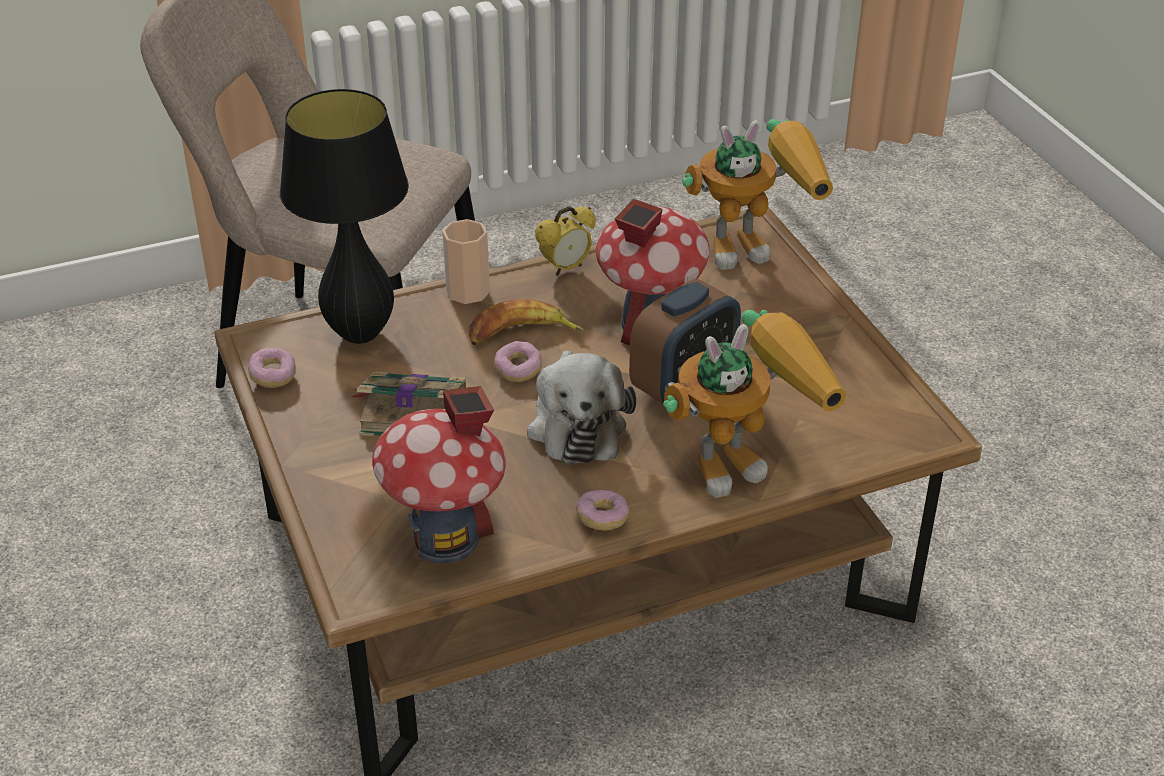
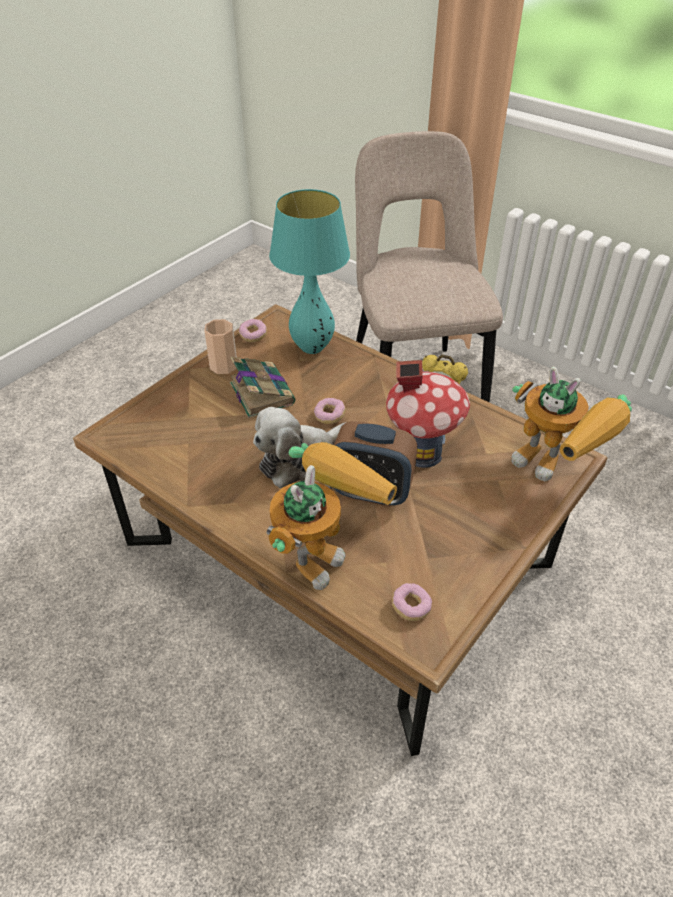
camera: 60 degrees right, 5 degrees up
(360, 333) = (312, 348): black table lamp -> turquoise table lamp
(445, 539) = (167, 448): toy house -> none
(468, 291) = (382, 368): cup -> cup (223, 366)
(522, 334) = (363, 404): banana -> none
(602, 519) = (220, 504): donut -> donut (411, 607)
(745, 458) = (322, 548): toy robot -> toy robot turned 90 degrees counterclockwise

